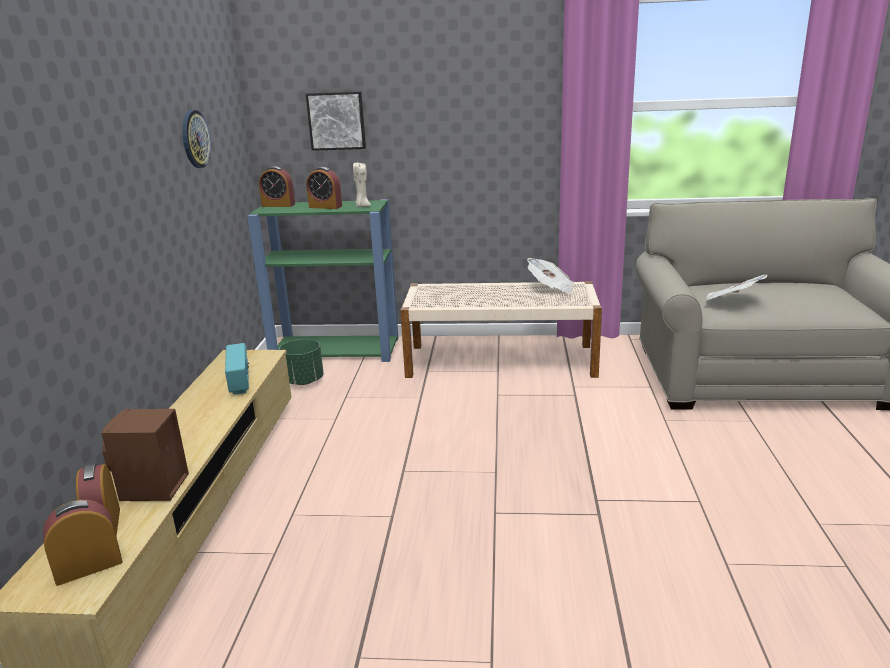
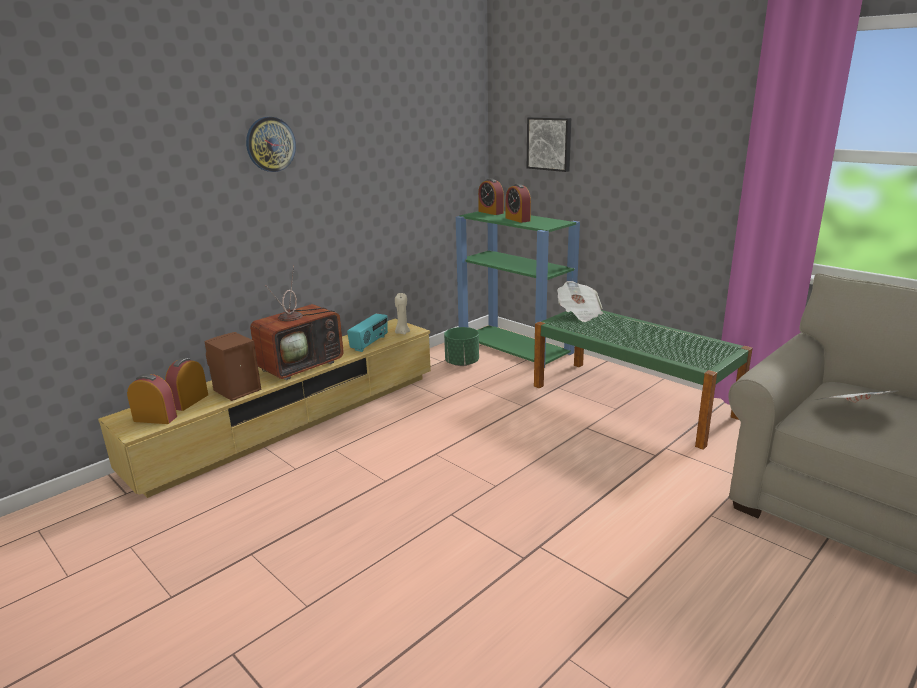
camera: 40 degrees right, 0 degrees up
(194, 430) = (302, 365): none -> television
(195, 139) = (404, 149): wall clock -> wall clock (270, 144)
(362, 206) = (543, 224): beige candle -> beige candle (402, 332)
(500, 360) = (632, 400): beige bench -> green bench
(551, 288) = (695, 342): newspaper -> newspaper (579, 313)

